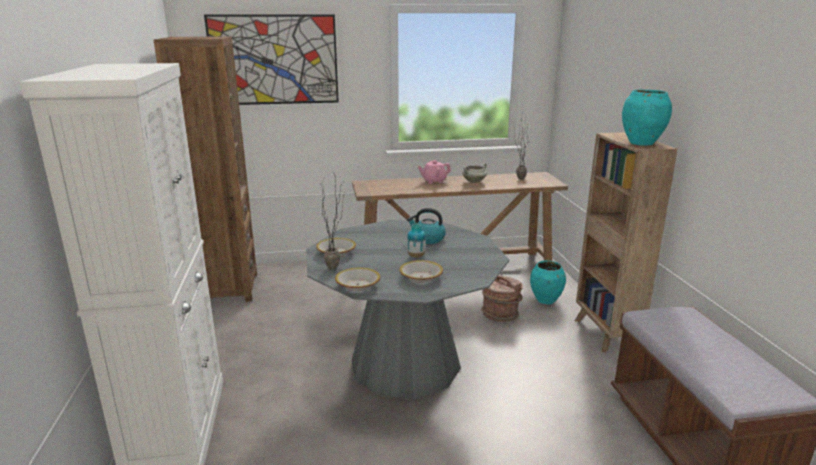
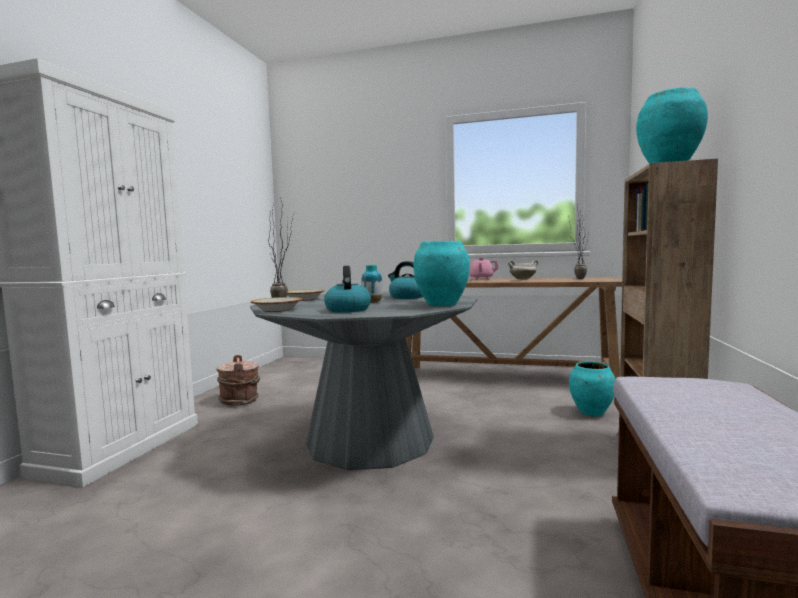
camera: 25 degrees right, 15 degrees down
(227, 288) = (283, 369): brown bookcase -> none
(274, 60) = (346, 173): picture -> none
(421, 277) = (347, 309): bowl -> kettle
(483, 257) = (442, 305): none -> turquoise vase
(500, 314) = (522, 416): brown bucket -> brown bucket (240, 400)

